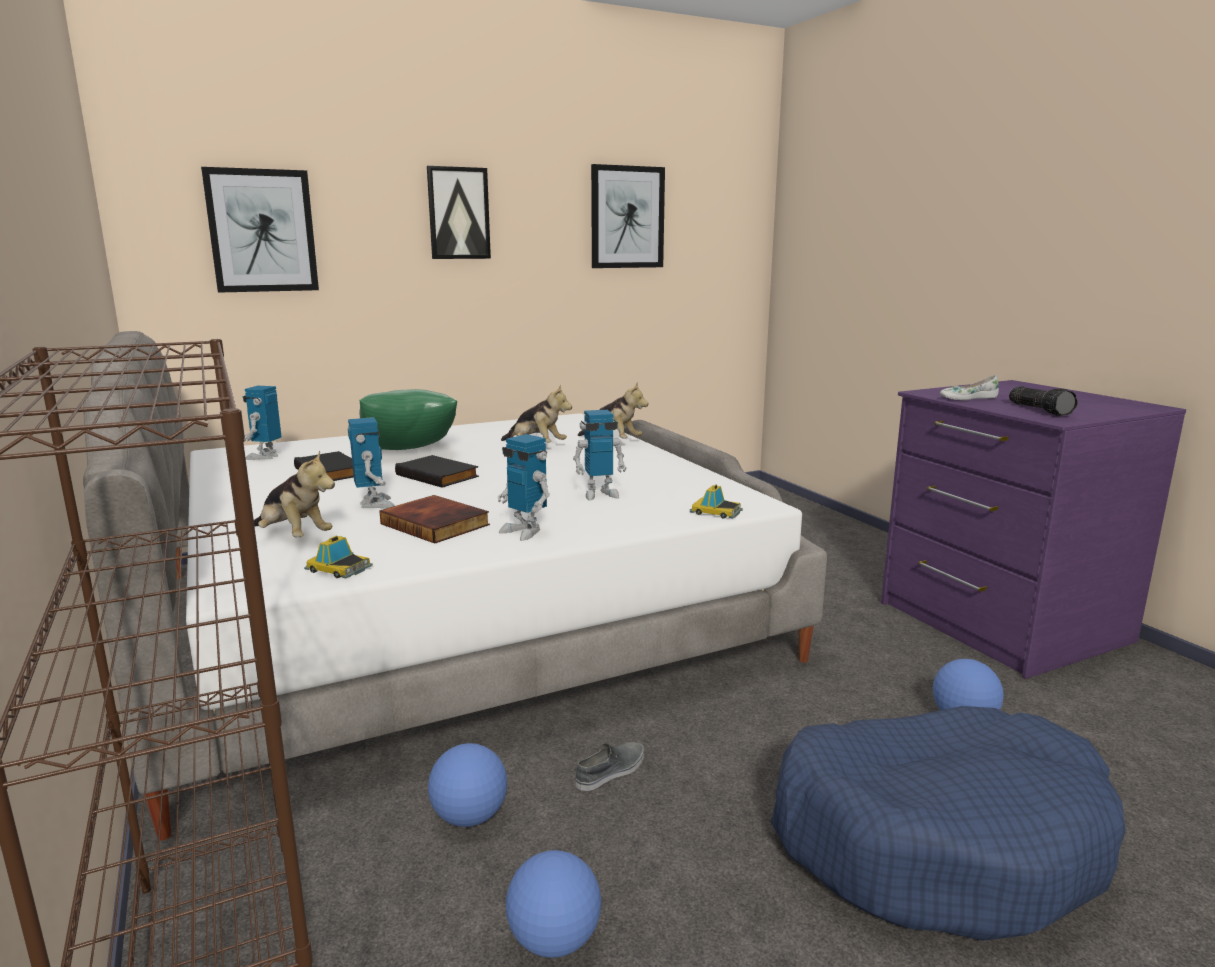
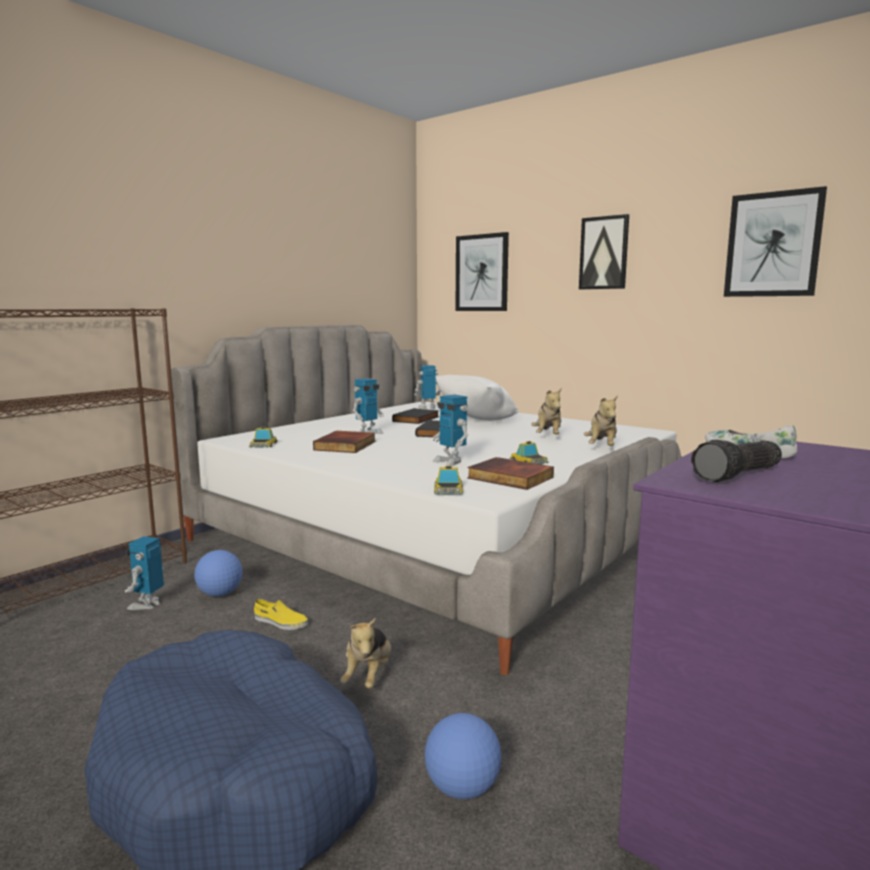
camera: 65 degrees right, 5 degrees down
(293, 537) = (303, 433): plush toy -> plush toy (368, 675)
(407, 453) = (477, 422): green pillow -> white pillow
(524, 531) = (350, 459): toy robot -> toy robot (147, 605)
(554, 941) = (121, 639): football -> none
(611, 771) = (280, 622): grey shoe -> yellow shoe
(637, 470) = (528, 461): none -> toy car
(692, 486) = (509, 478): none -> book

